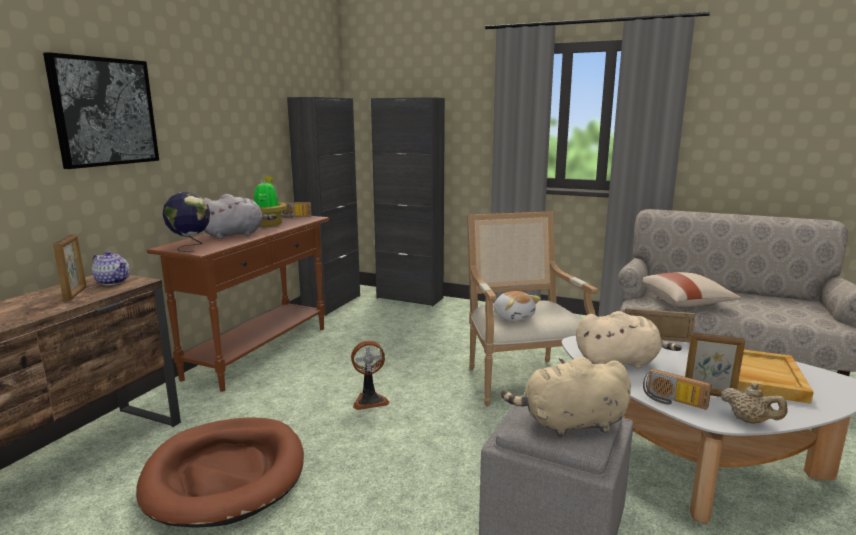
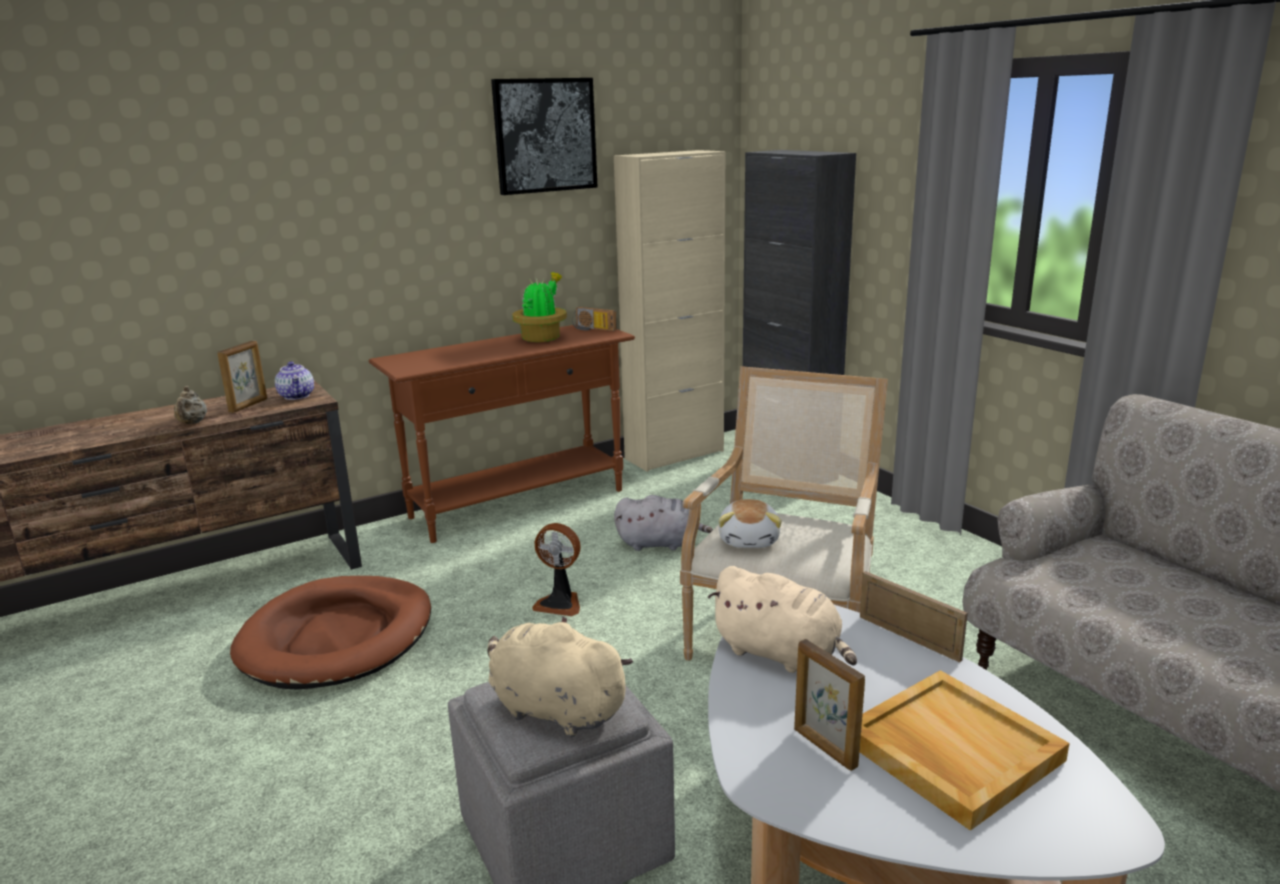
camera: 35 degrees right, 5 degrees up
(104, 112) = (322, 198): picture -> picture (545, 135)
(190, 247) = (407, 363): globe -> none
(235, 234) = (480, 350): grey plush toy -> grey plush toy (660, 544)
(332, 303) = (674, 455): black cabinet -> beige cabinet
(673, 401) = (749, 736): radio -> none
(685, 302) = (1095, 591): beige pillow -> none
(749, 421) = (808, 809): beige teapot -> beige teapot (192, 423)

